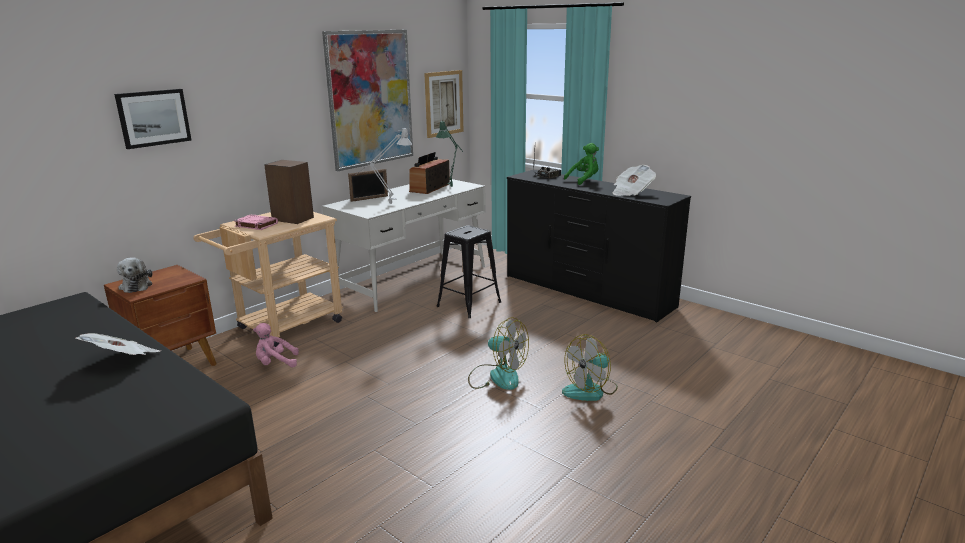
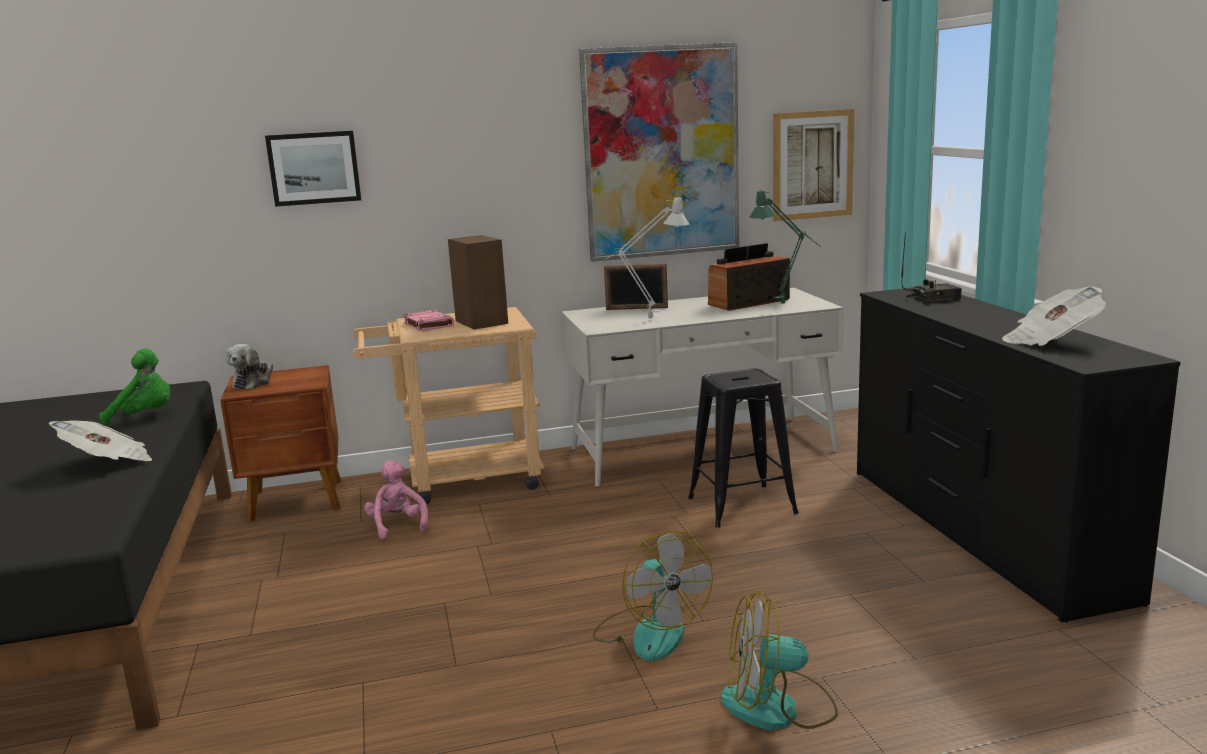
camera: 35 degrees right, 5 degrees down
(275, 363) = (398, 525): pink plush toy -> pink plush toy turned 45 degrees clockwise
(584, 180) = (992, 311): green plush toy -> green plush toy (145, 416)

